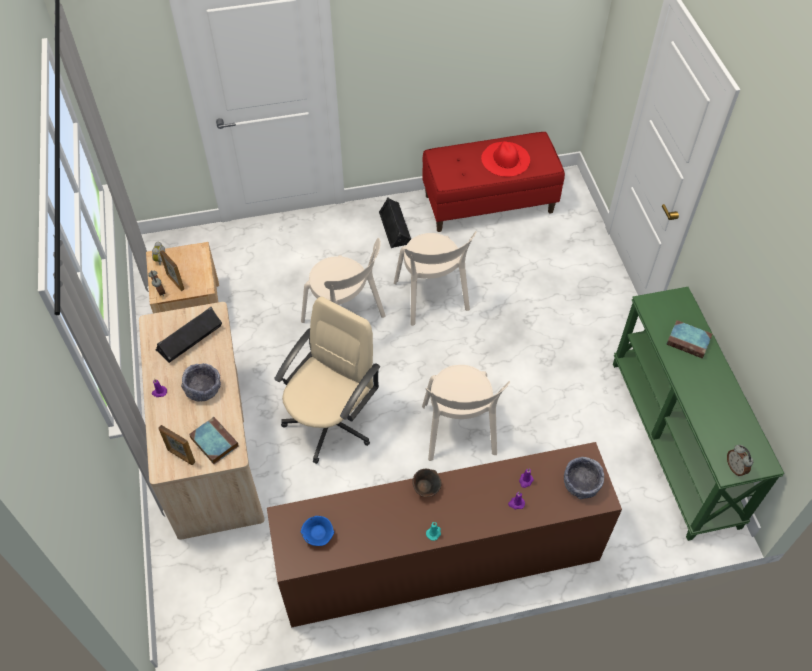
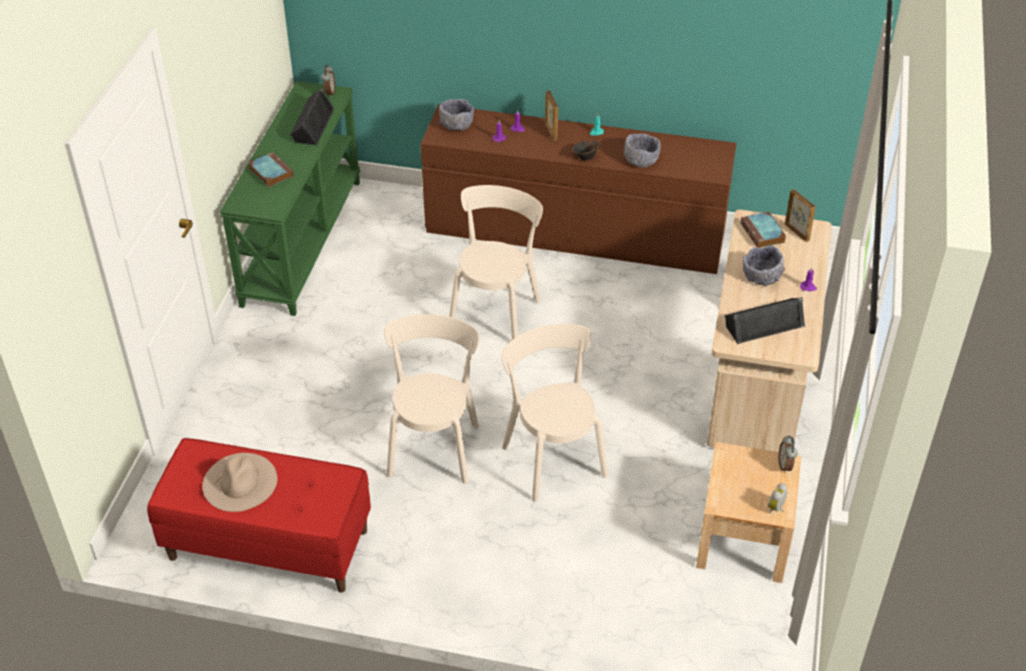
camera: 155 degrees left, 10 degrees down
(175, 282) = (762, 471): picture frame -> picture frame (551, 132)
(319, 536) = (691, 156): blue bowl -> none
(331, 422) = (621, 362): beige office chair -> none
(368, 508) = (641, 160): none -> grey bowl
(395, 227) = (418, 557): black speaker -> black speaker (312, 125)
(505, 159) = (240, 482): red hat -> beige hat

